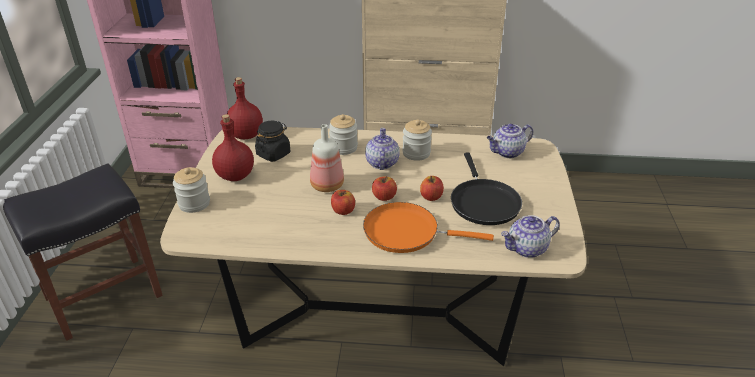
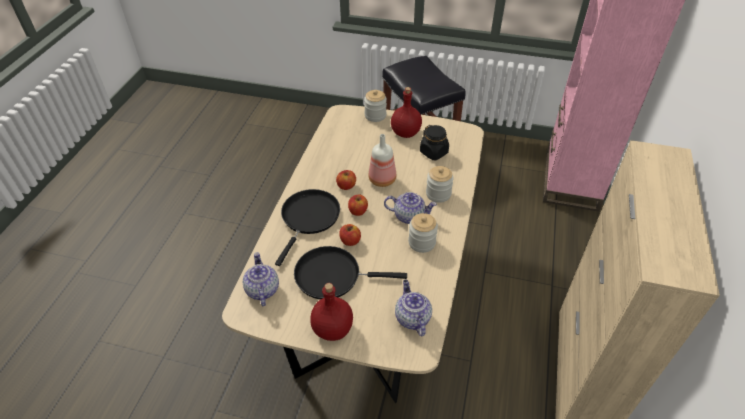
camera: 100 degrees right, 10 degrees up
(246, 135) = (466, 138): red bottle -> red bottle (333, 329)
(406, 232) = (309, 218): orange frying pan -> black frying pan

